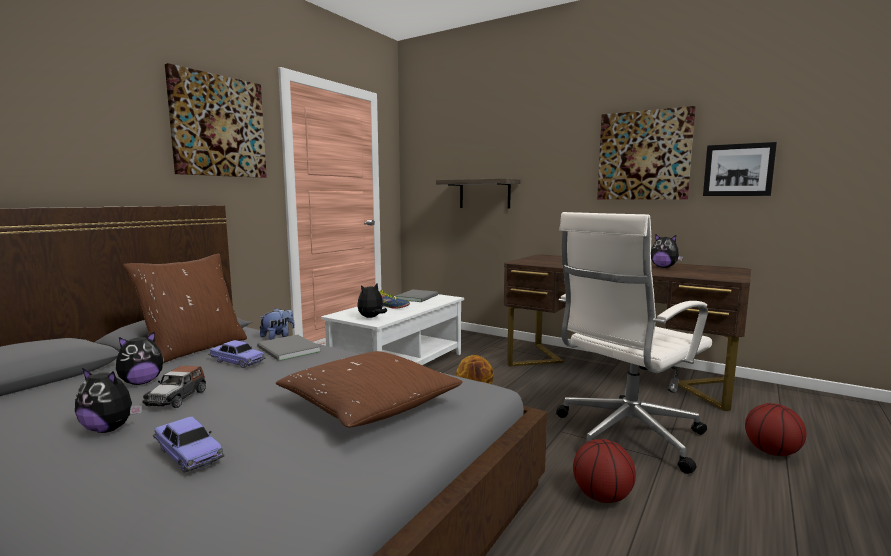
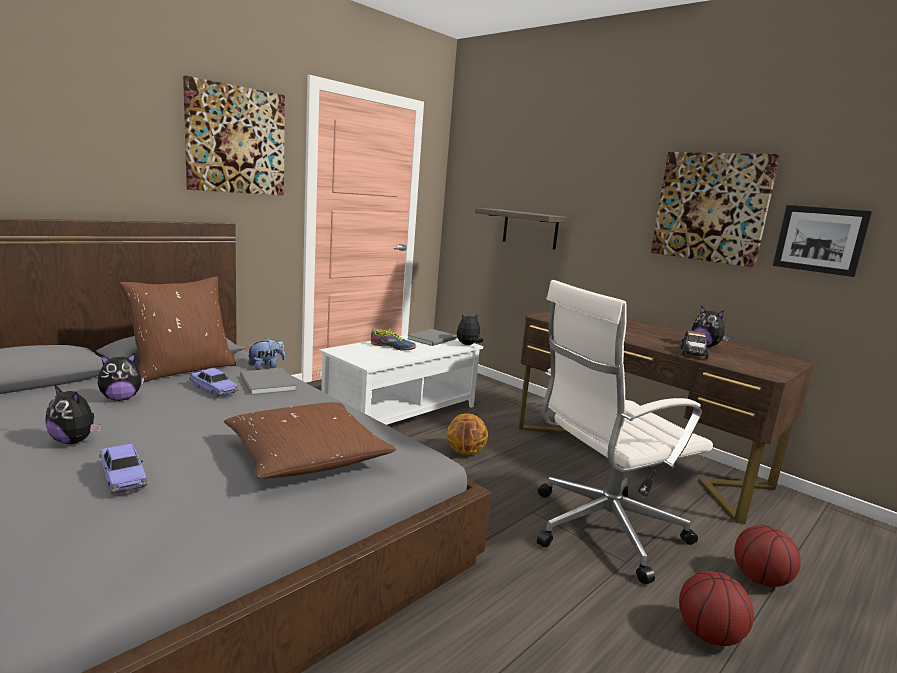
camera: 10 degrees right, 5 degrees up
(177, 398) = (142, 420): toy car -> toy car (693, 353)
(371, 317) = (368, 358): plush toy -> plush toy (468, 345)
(602, 497) = (535, 589): basketball -> basketball (709, 635)

